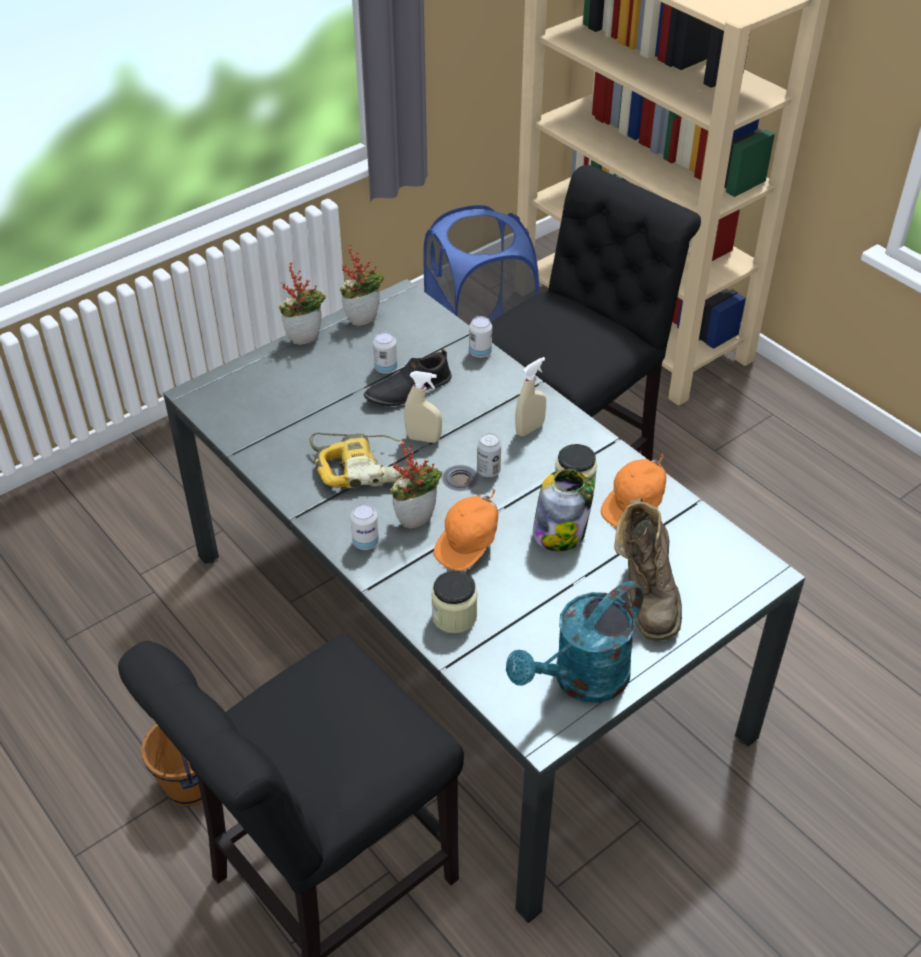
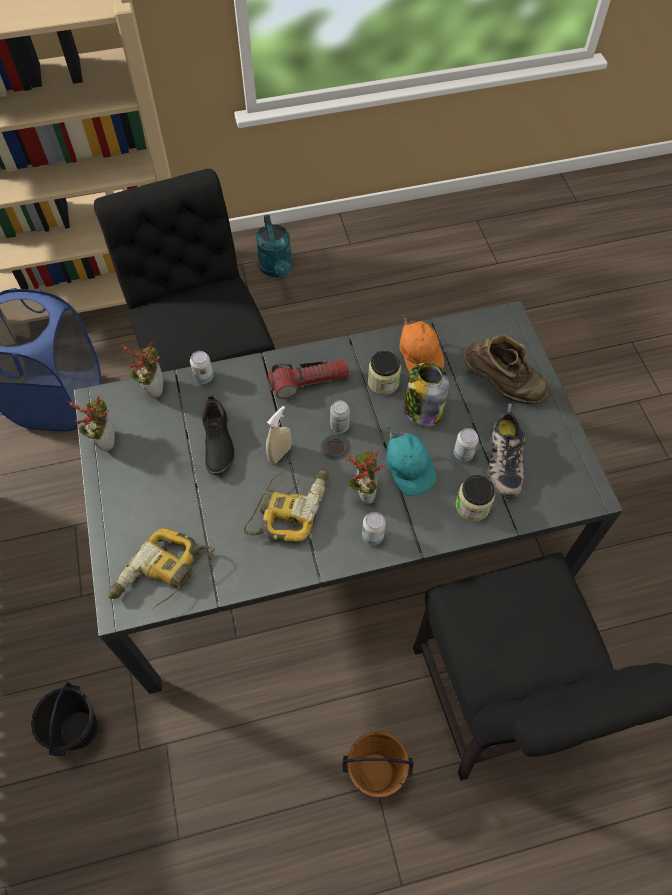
camera: 65 degrees left, 15 degrees up
(142, 522) = (79, 729): none -> black bucket
(241, 408) = (162, 575): none -> power drill
(305, 337) = (99, 492): potted plant -> potted plant (153, 388)
(386, 368) = (181, 448): can -> can (463, 453)
(469, 545) = (408, 469): orange cap -> turquoise cap
(529, 429) = (309, 382): beige spray bottle -> flashlight
(538, 627) = (503, 459): none -> shoe
(581, 681) = (558, 455): turquoise watering can -> turquoise watering can (277, 269)

